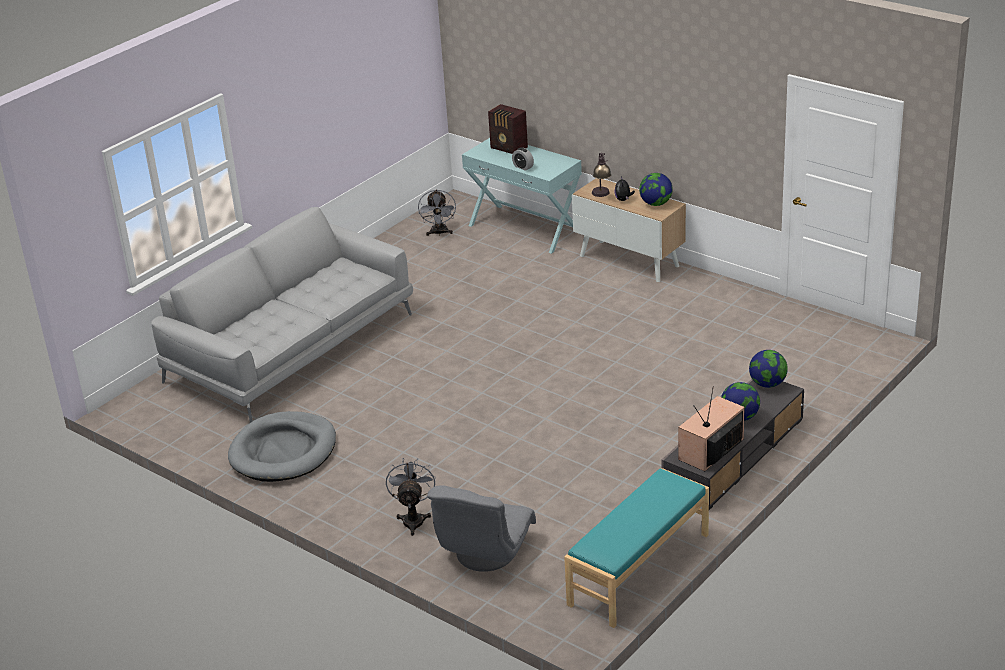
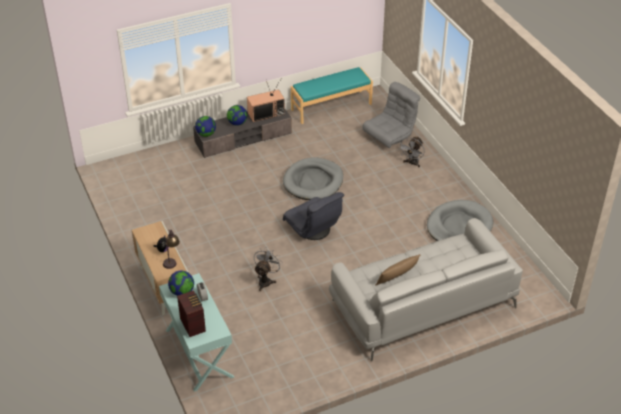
camera: 155 degrees left, 10 degrees up
(320, 287) = (397, 277): none -> brown pillow
(439, 233) = (260, 378): grey fan -> grey fan (266, 280)
(499, 374) = (313, 230): none -> grey armchair
(555, 433) = (313, 181): none -> grey dog bed
(656, 204) = (148, 237): globe -> globe (182, 292)

